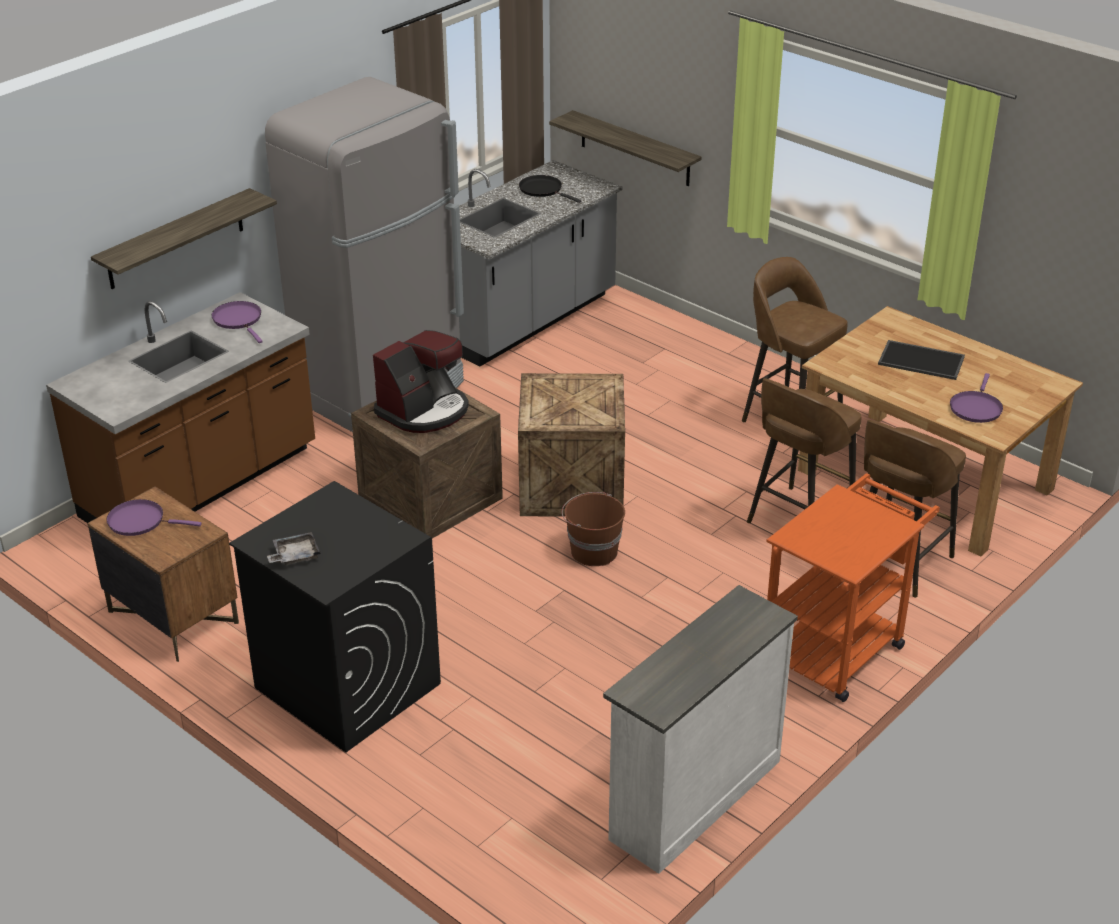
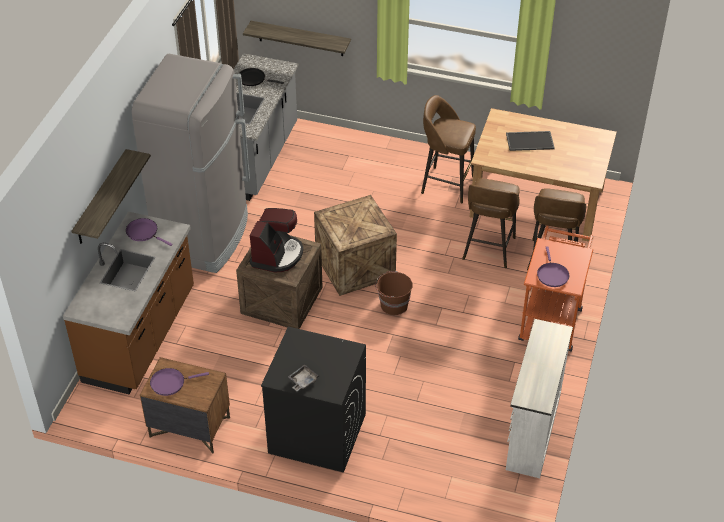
camera: 25 degrees left, 10 degrees up
(975, 408) = (574, 165): purple frying pan -> purple frying pan (552, 275)

